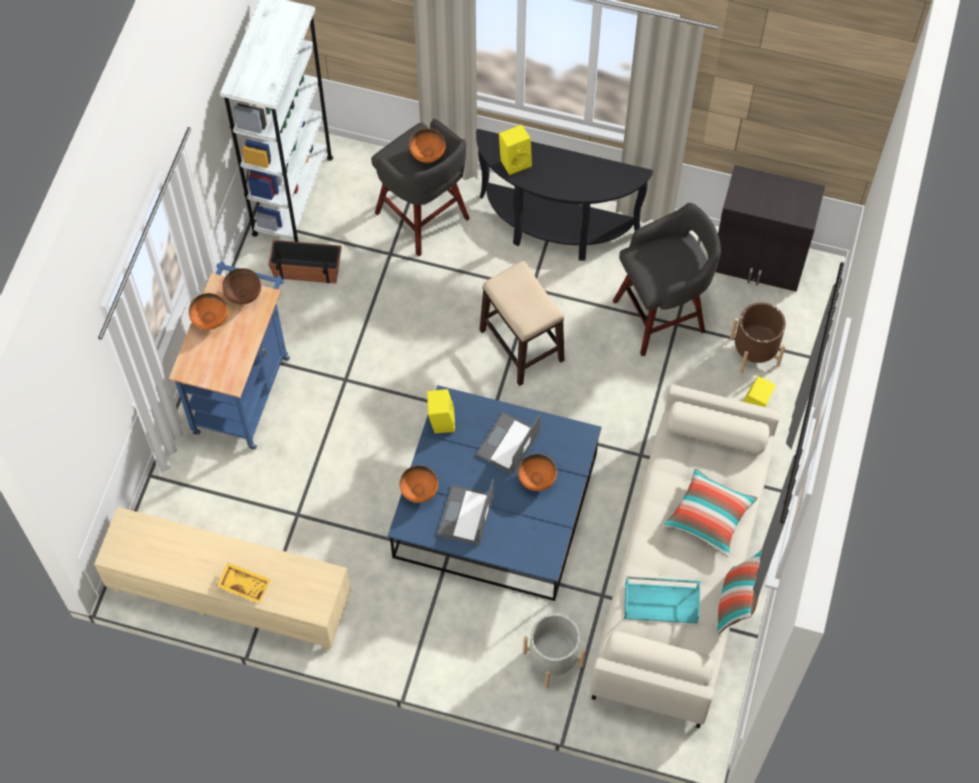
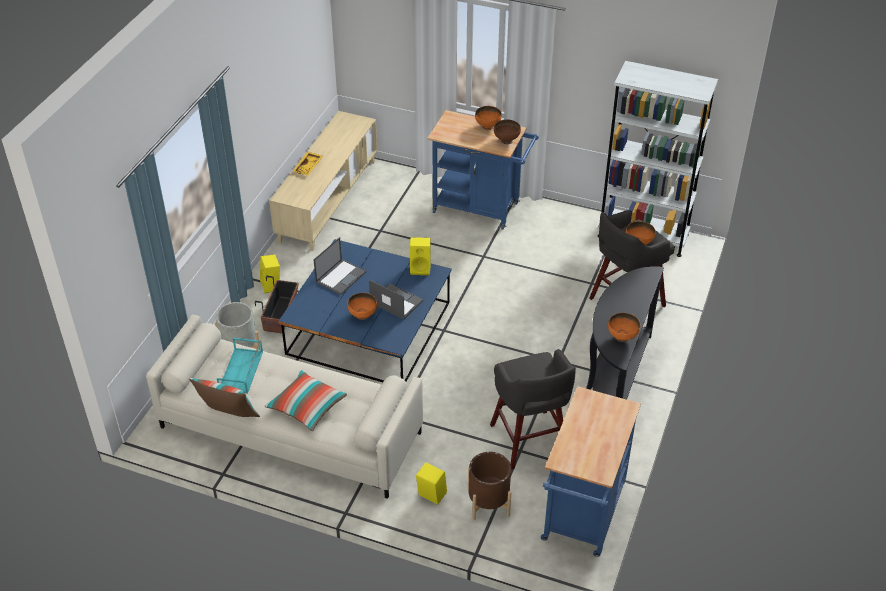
camera: 95 degrees right, 20 degrees down
(307, 269) = (577, 240): planter -> planter (281, 315)
(419, 492) = (365, 255): orange bowl -> orange bowl (622, 337)
(465, 516) = (341, 276): laptop -> laptop turned 105 degrees clockwise
(515, 161) = (632, 286): yellow speaker -> yellow speaker (272, 286)
(522, 346) = (505, 351): stool -> none
(758, 263) = (582, 517): black cabinet -> blue cart

